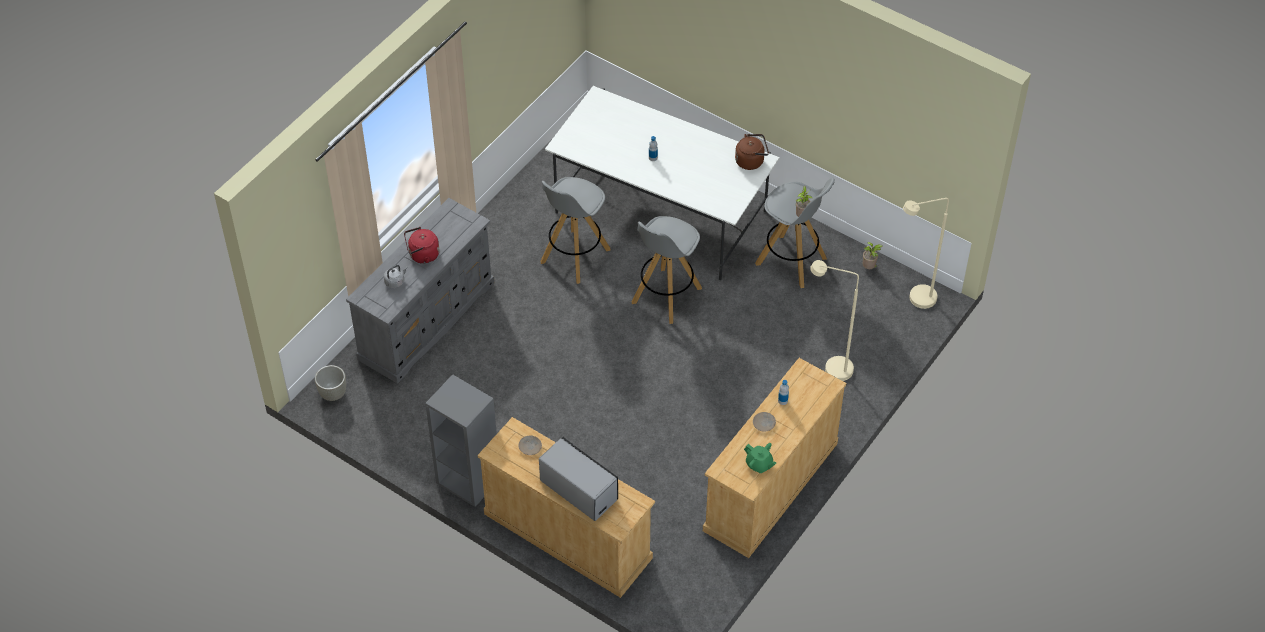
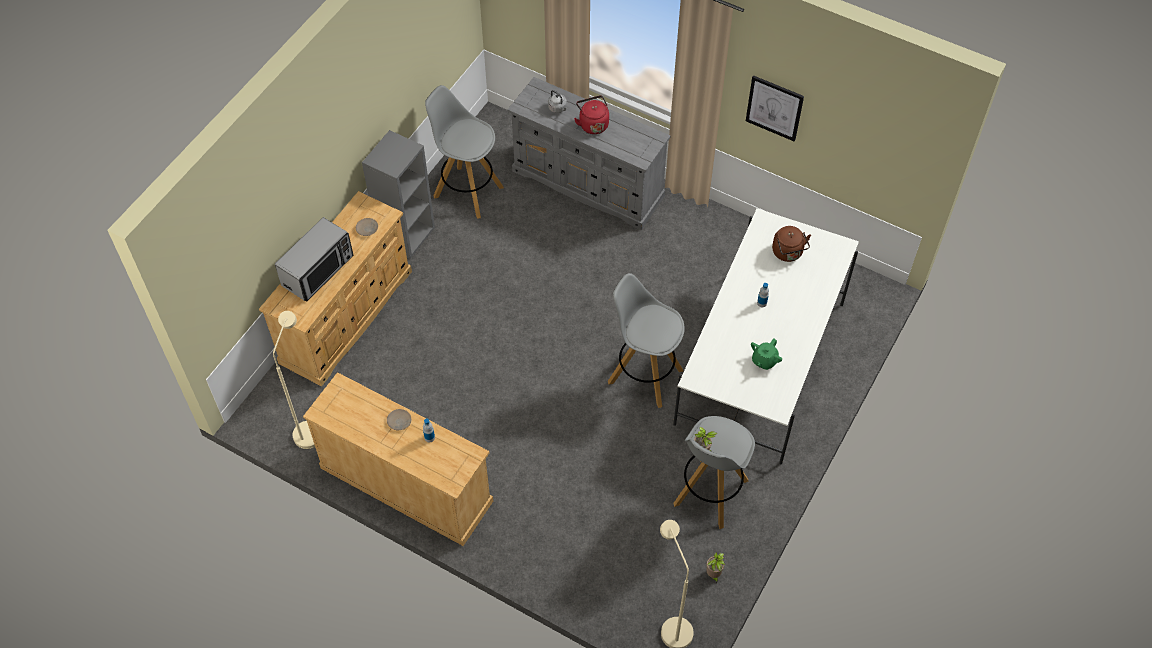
camera: 85 degrees right, 5 degrees up
(333, 394) = (496, 128): grey planter -> none
(487, 80) = (774, 108): none -> picture
(574, 256) = (685, 292): grey stool -> grey stool (467, 191)
(751, 161) = (775, 396): brown kettle -> brown kettle (788, 253)
(759, 464) = (347, 419): green teapot -> green teapot (764, 361)
(830, 369) = (563, 537): beige floor lamp -> beige floor lamp (309, 428)

